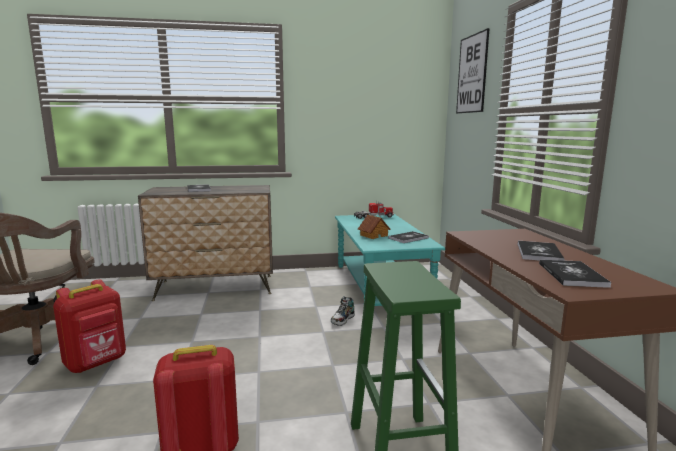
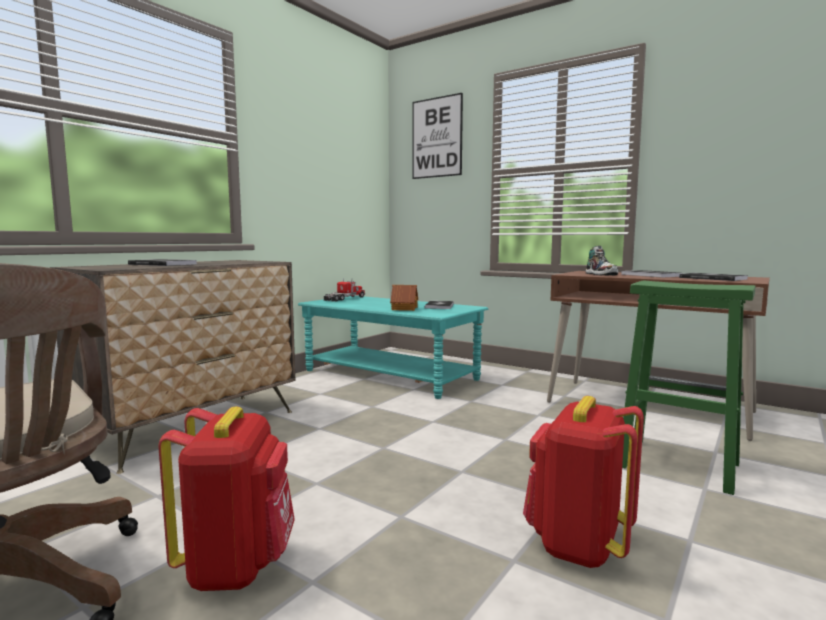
camera: 45 degrees left, 5 degrees down
(343, 320) = (425, 407): shoe -> shoe (601, 274)

